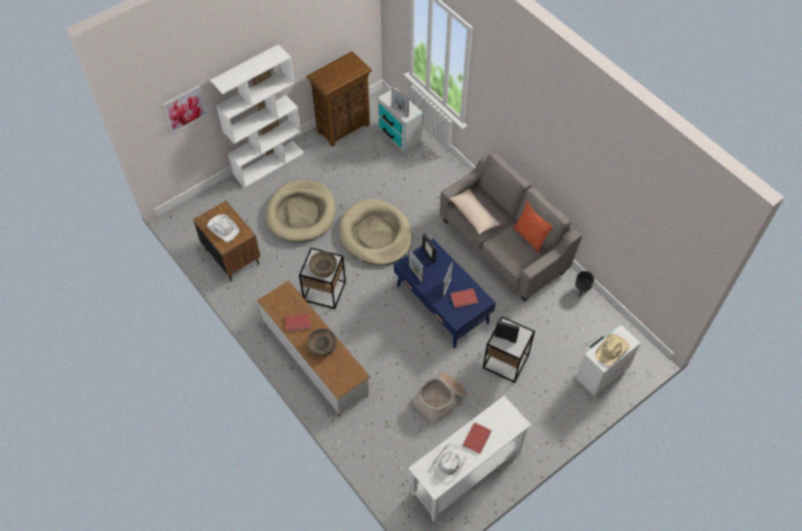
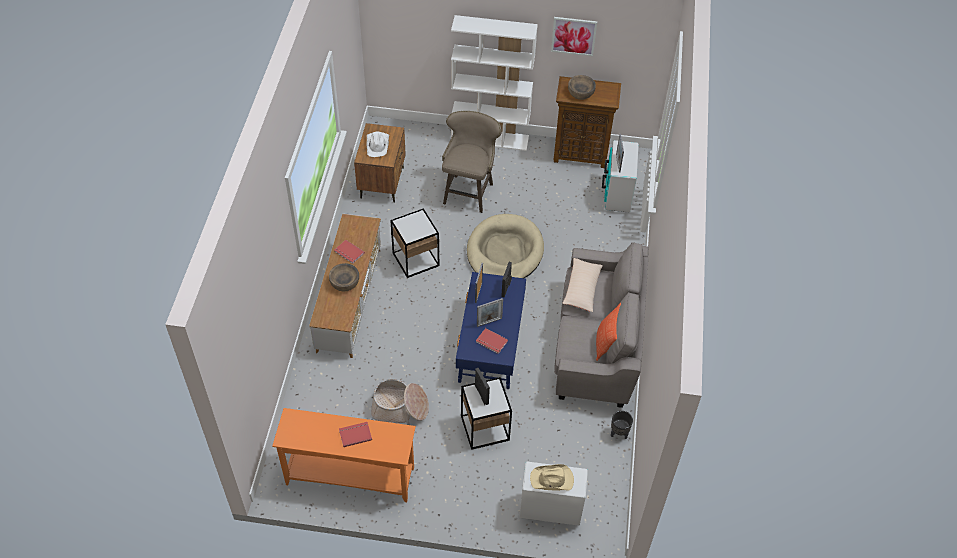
camera: 45 degrees right, 5 degrees down
(184, 109) = (422, 27): picture -> picture (573, 36)
(301, 213) = (469, 191): beige dog bed -> beige stool
(323, 268) = (413, 230): brown bowl -> brown bowl (581, 93)
(448, 463) = (313, 432): white hat -> none
(465, 474) = (349, 476): white console table -> orange console table

